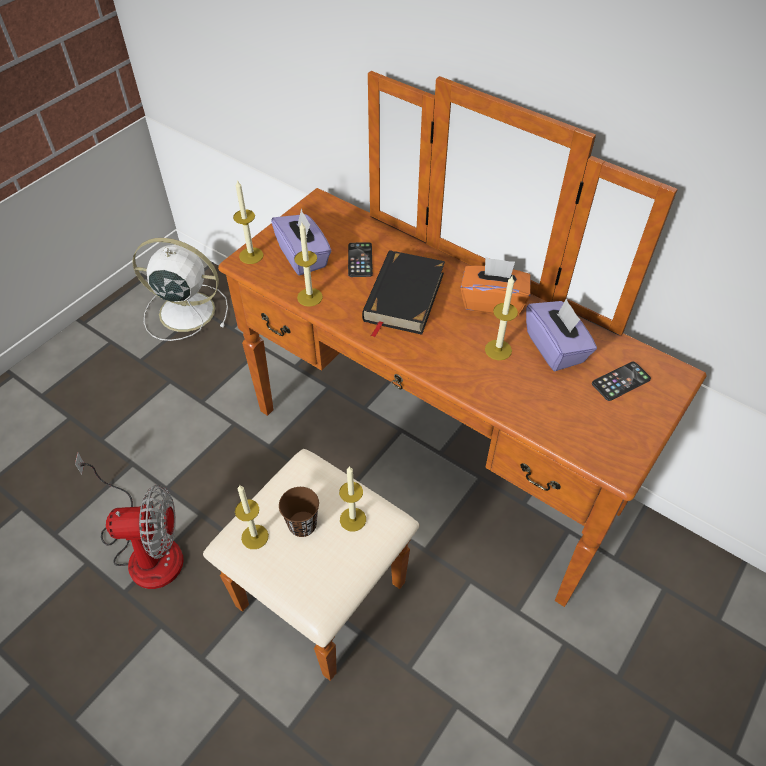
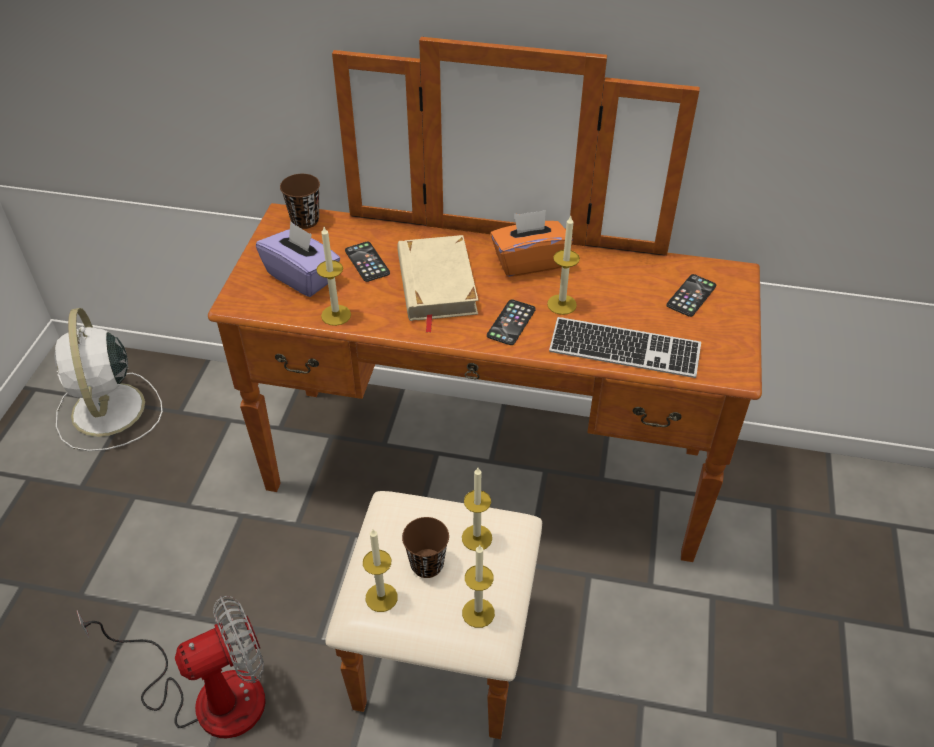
camera: 25 degrees left, 5 degrees down
(184, 311) = (108, 412): white fan -> white fan turned 90 degrees counterclockwise
(251, 255) = (241, 293): candle -> candle (478, 613)
(333, 210) = (305, 220): none -> brown cup
(403, 297) = (436, 284): black book -> beige book
(445, 351) = (511, 323): none -> phone
(528, 410) = (624, 350): none -> keyboard
(555, 348) = (614, 285): purple tissue box -> none

